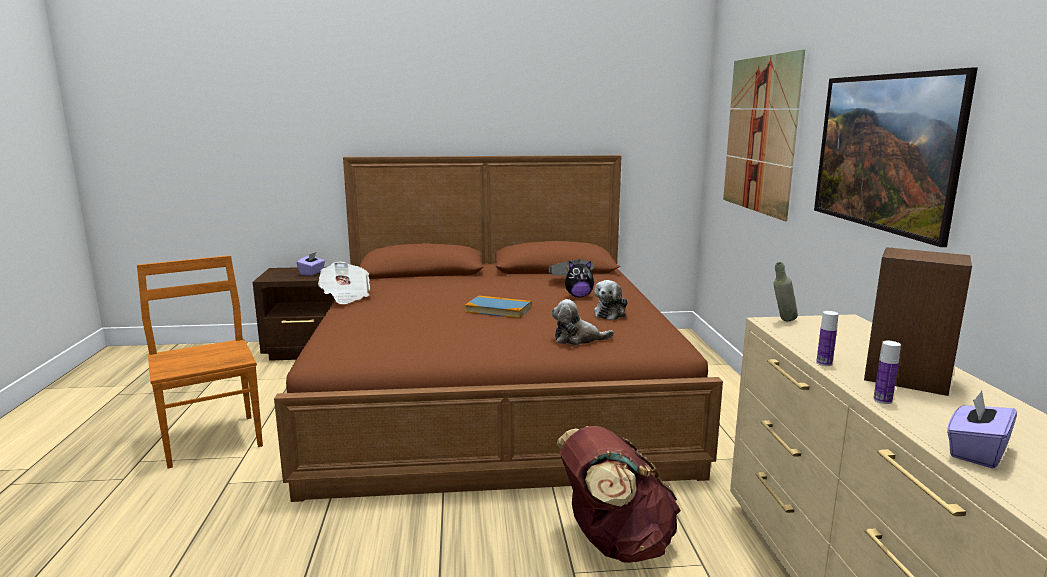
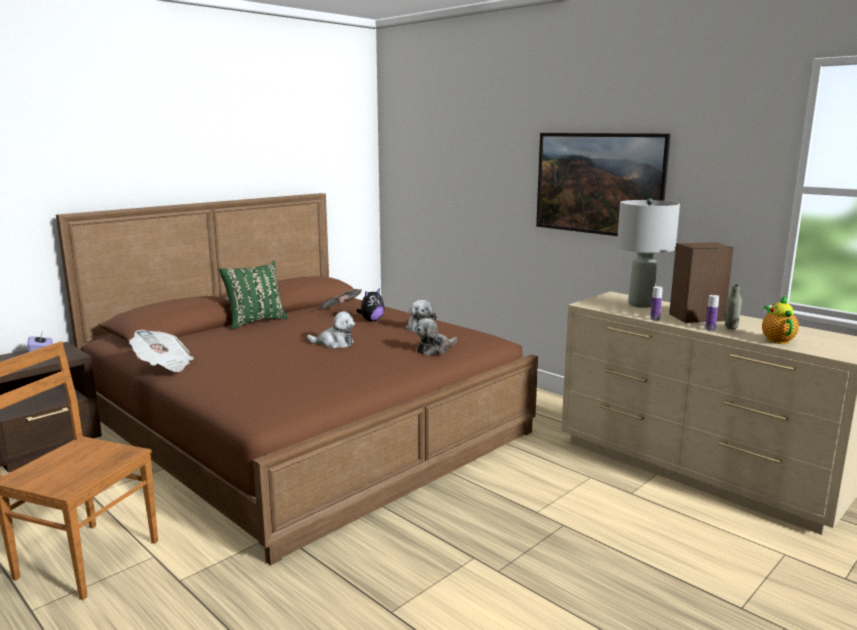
camera: 40 degrees left, 0 degrees up
(481, 276) = (255, 321): none -> green pillow
(498, 310) = (334, 343): book -> plush toy
(615, 543) = (534, 487): brown backpack -> none
(759, 134) = (459, 172): picture -> none
(782, 321) = (589, 302): grey bottle -> grey bottle (730, 329)
(857, 340) = (641, 304): none -> grey table lamp
(975, 451) = (776, 340): purple tissue box -> teapot

